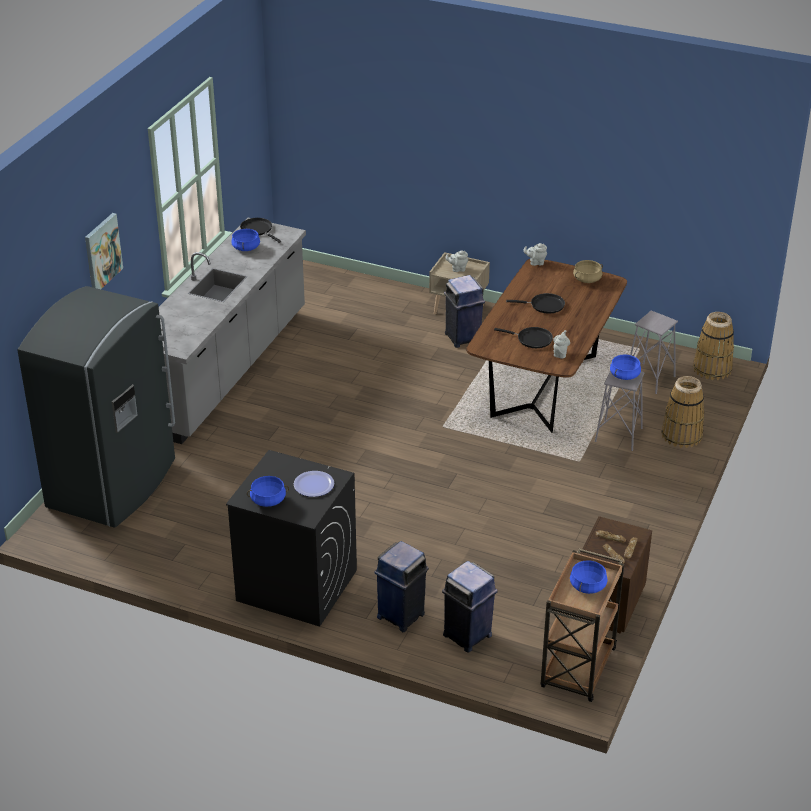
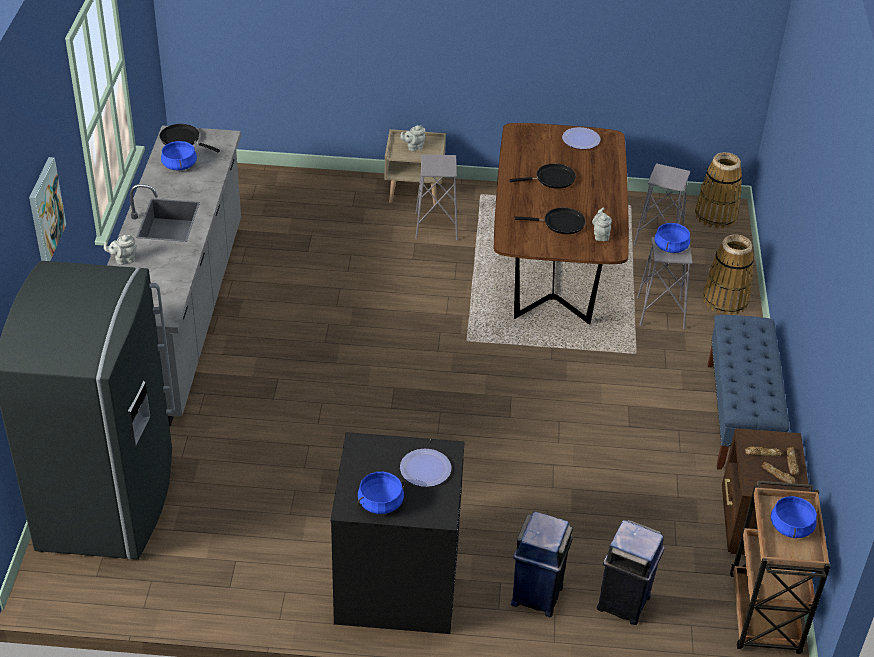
camera: 20 degrees left, 5 degrees up
(463, 338) = (436, 226): blue trash can -> grey stool
(535, 262) = (515, 128): grey teapot -> grey teapot (123, 260)
(587, 279) = (581, 139): beige cooking pot -> plate
(641, 525) = (739, 417): none -> blue bench

